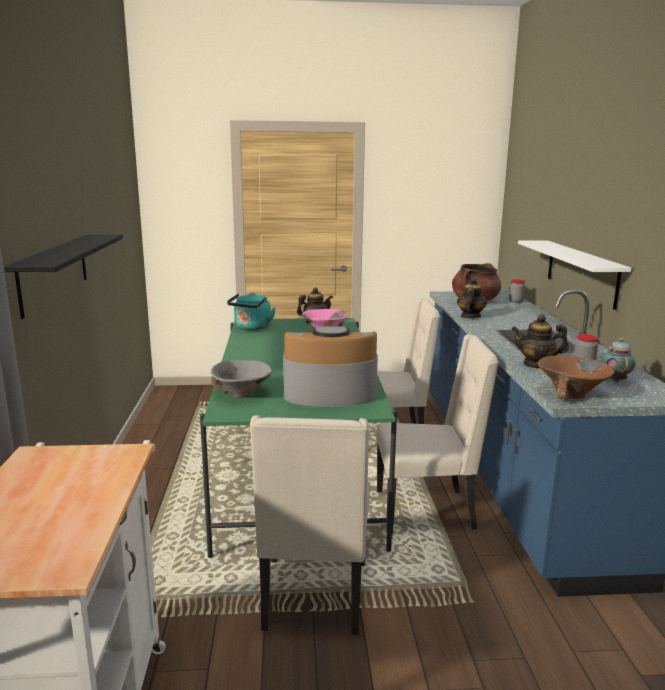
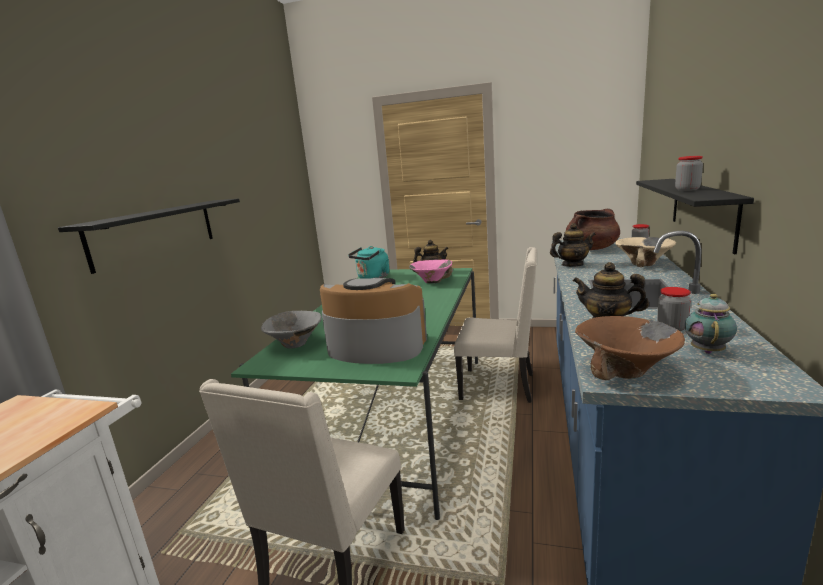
camera: 20 degrees right, 0 degrees up
(427, 510) = (501, 472): beige chair -> none
(470, 316) = (572, 265): teapot -> teapot turned 45 degrees clockwise
(530, 316) = (643, 264): none -> beige bowl
(575, 255) = (687, 189): none -> jar
(581, 272) = (702, 210): white shelf -> black shelf

